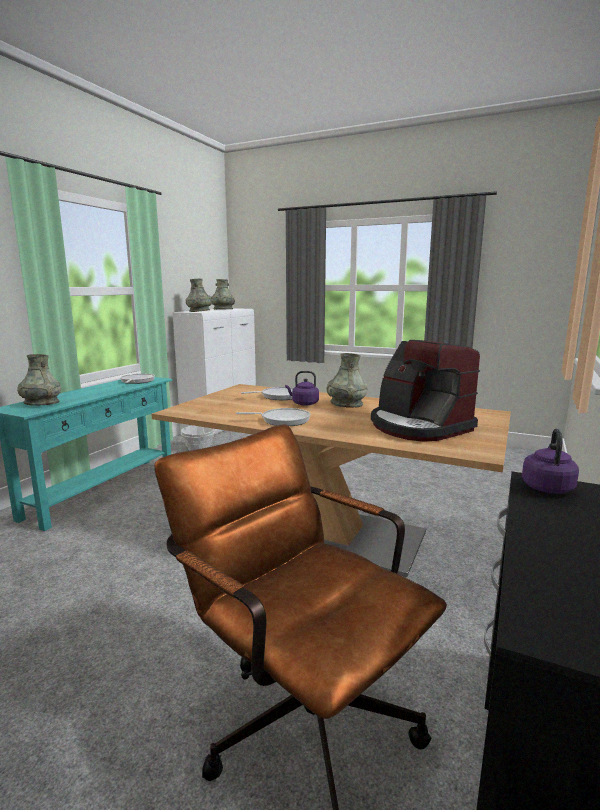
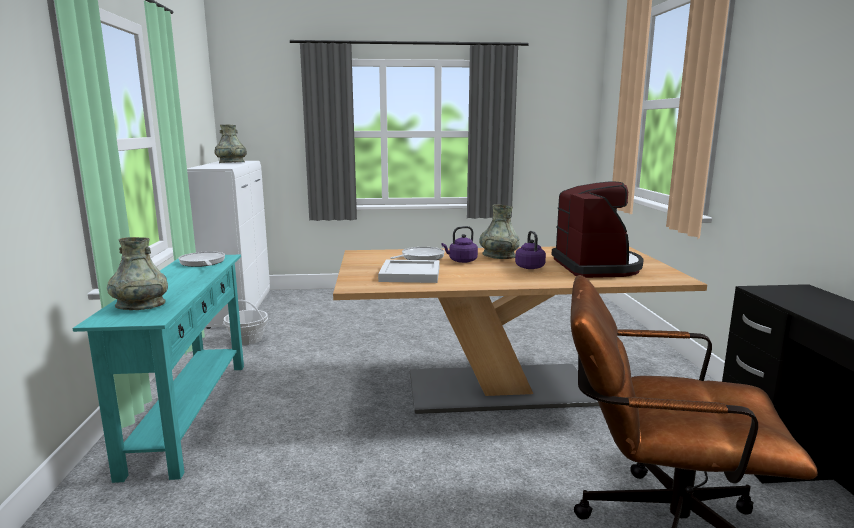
camera: 30 degrees left, 0 degrees up
(199, 311) = (217, 166): grey vase -> none
(237, 408) = (411, 274): none -> white tray
(282, 420) = (482, 278): frying pan -> none
(418, 427) = (597, 266): coffee machine -> coffee machine turned 120 degrees counterclockwise
(547, 487) = (774, 291): purple kettle -> purple kettle (529, 267)

